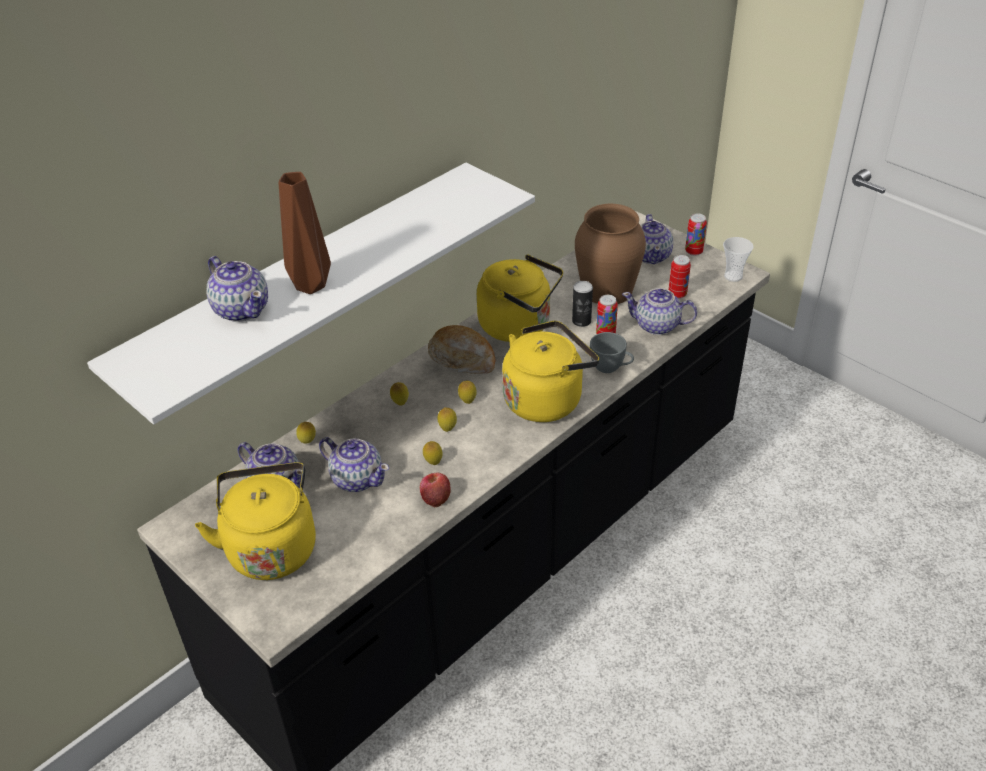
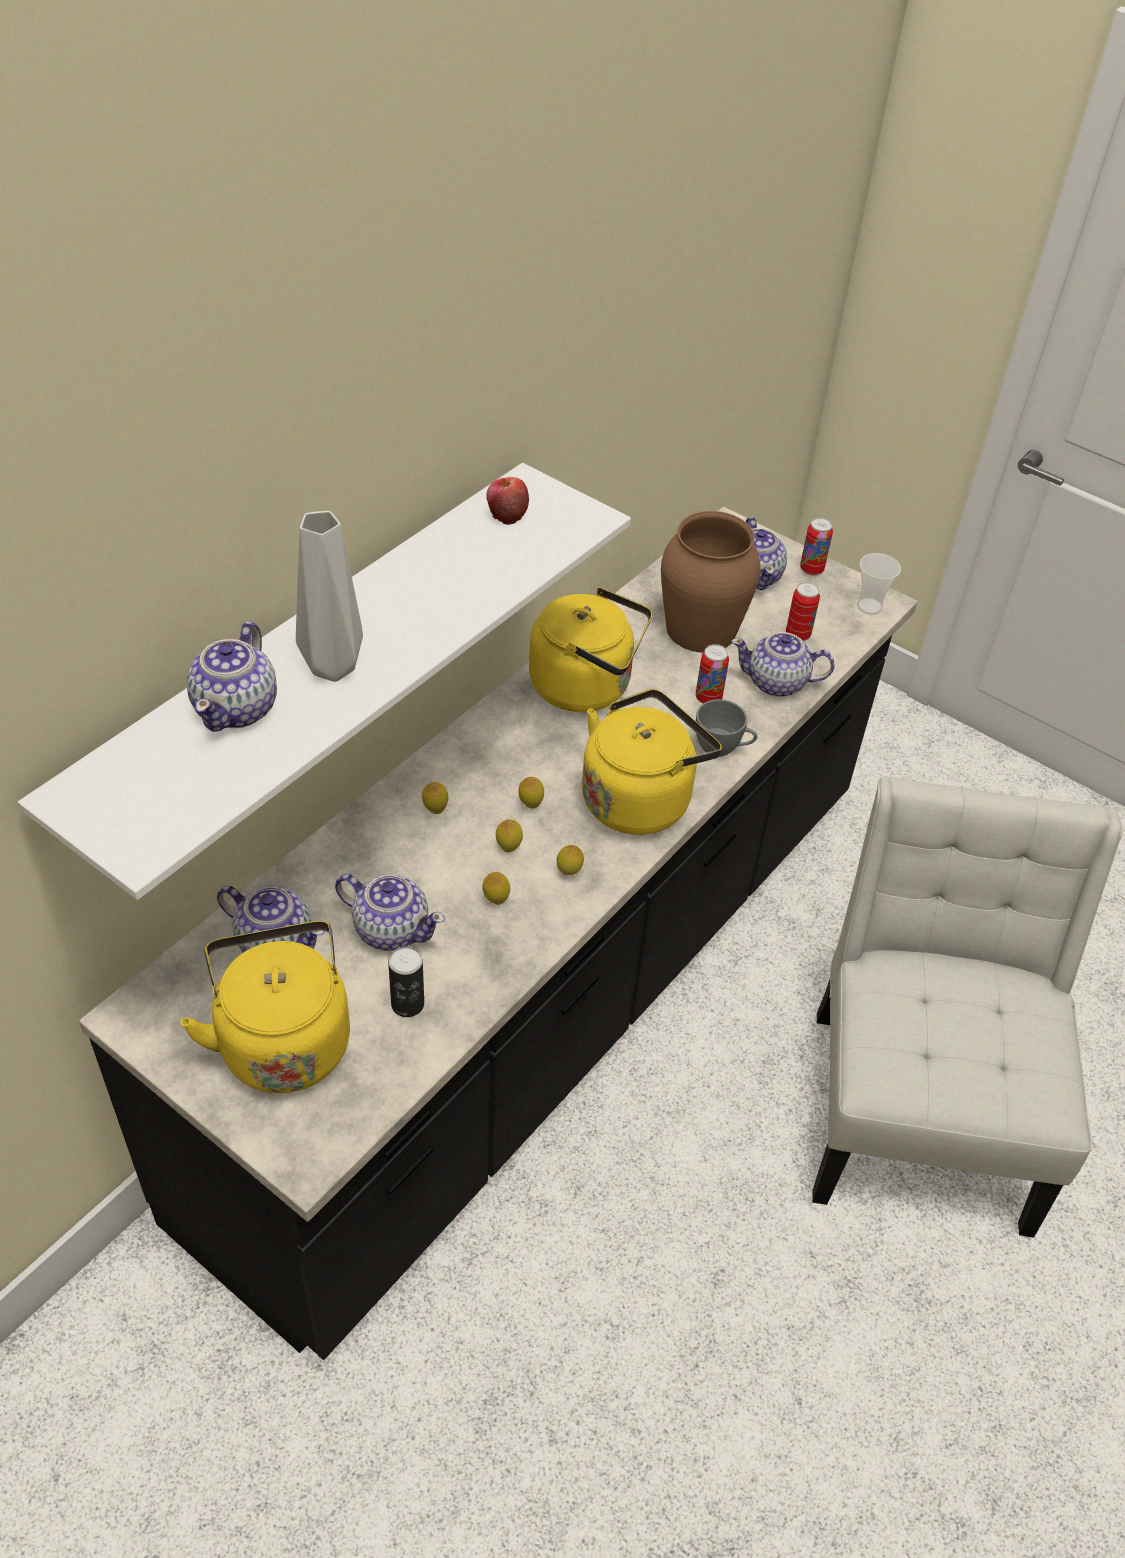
camera: 10 degrees left, 5 degrees up
(241, 309) = (237, 708): teapot -> teapot turned 60 degrees clockwise
(307, 442) = (311, 875): lemon -> lemon (569, 872)
(309, 287) = (331, 669): brown vase -> grey vase
(435, 498) = (507, 954): apple -> apple (507, 514)
(463, 358) = (514, 739): bread -> none
(581, 321) = (672, 677): can -> can (407, 1004)
(768, 644) = (920, 1103): none -> white chair

